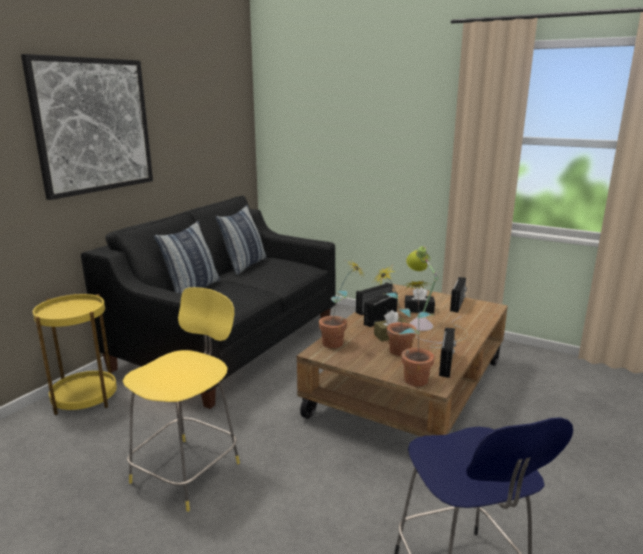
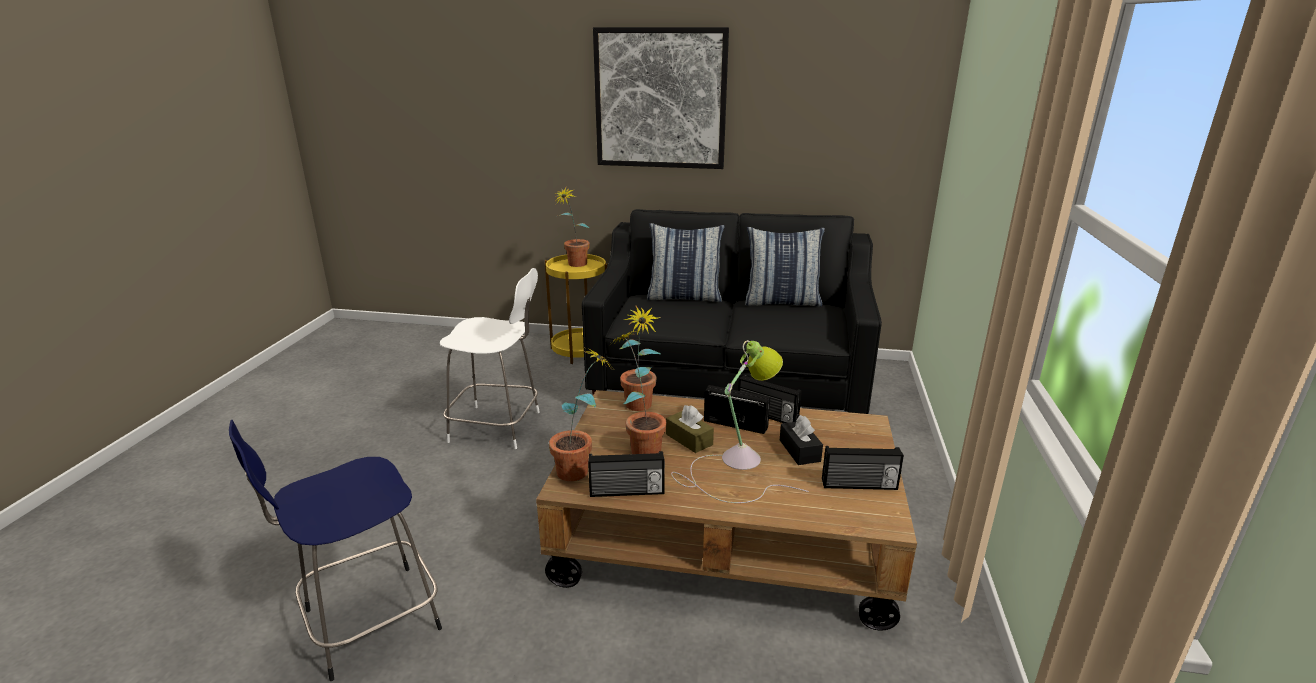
camera: 70 degrees right, 5 degrees up
(65, 310) = (574, 265): none -> potted plant
(189, 470) = (498, 427): yellow stool -> white stool

